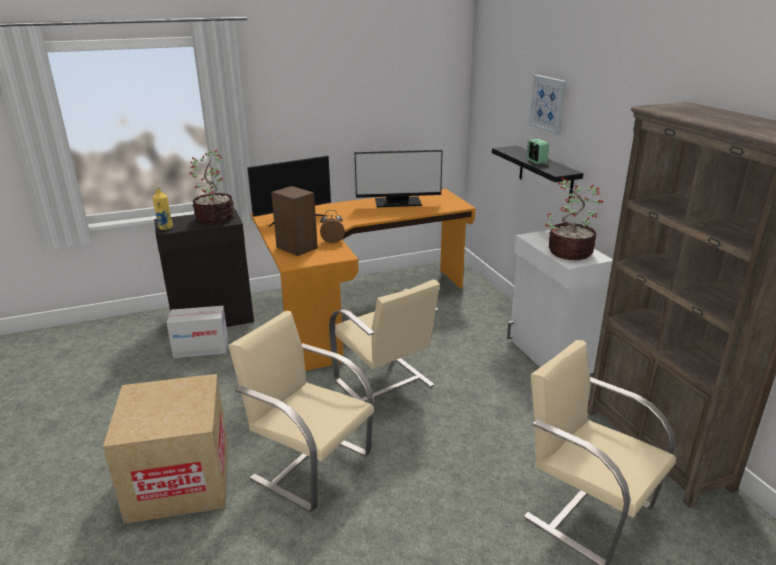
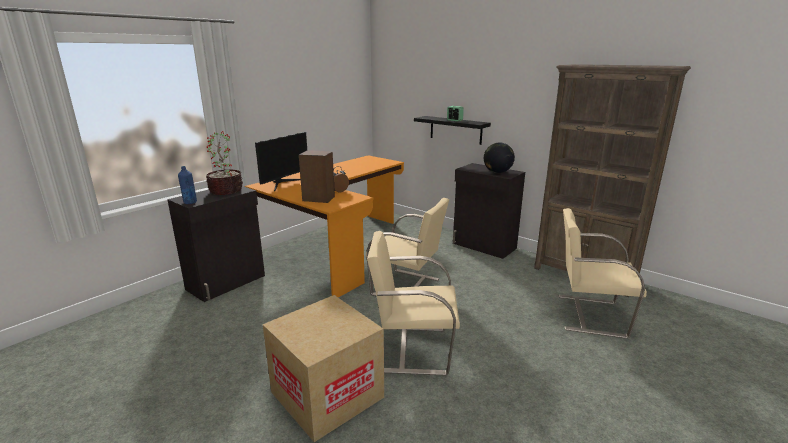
camera: 30 degrees left, 5 degrees down
(165, 228) = (190, 202): yellow bottle -> blue bottle
(201, 348) = (239, 304): cardboard box -> none
(398, 202) = (349, 165): monitor -> none
(548, 104) = (453, 83): picture -> none
(549, 355) = (484, 246): white cabinet -> black cabinet
(568, 253) = (497, 172): potted plant -> globe

